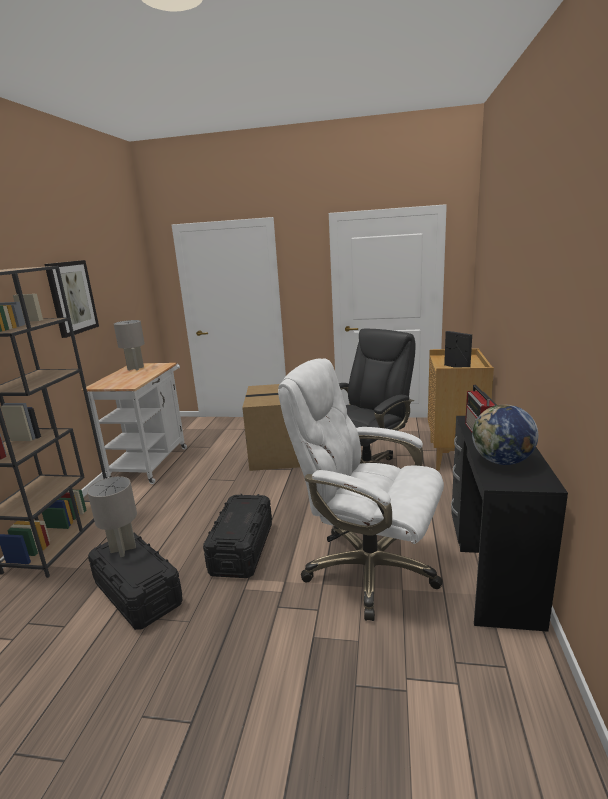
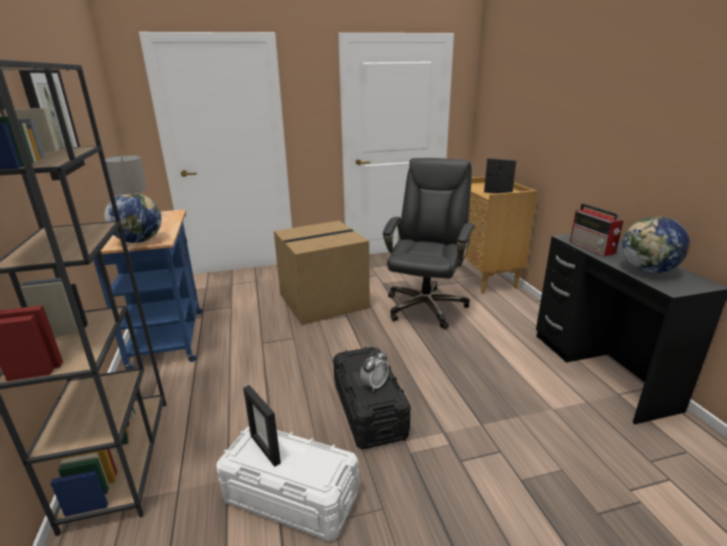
camera: 25 degrees left, 5 degrees up
(118, 384) = (139, 241): none -> globe
(123, 549) = (266, 448): grey table lamp -> picture frame
(138, 593) = (291, 497): black storage box -> white storage box
(152, 461) = (168, 335): white cart -> blue cart
(235, 525) = (374, 385): none -> alarm clock
(369, 569) = (509, 397): white office chair -> none

